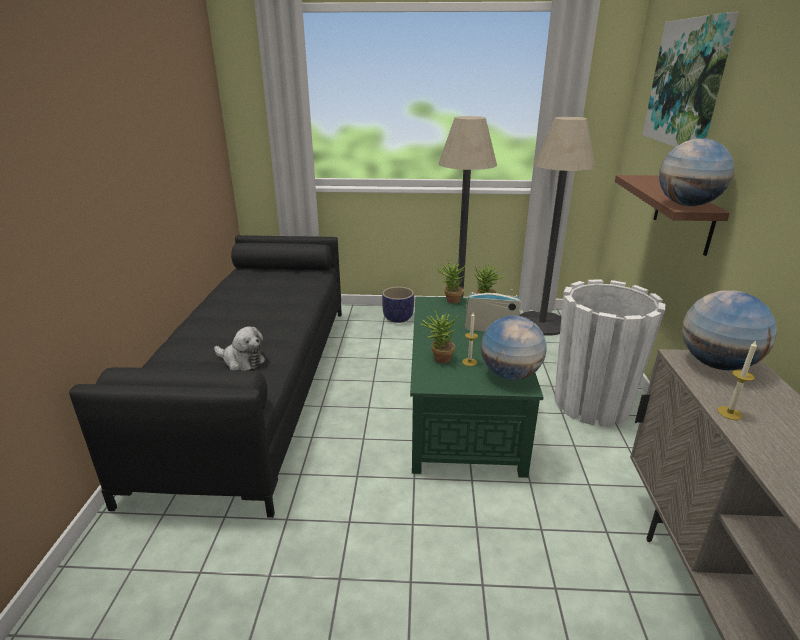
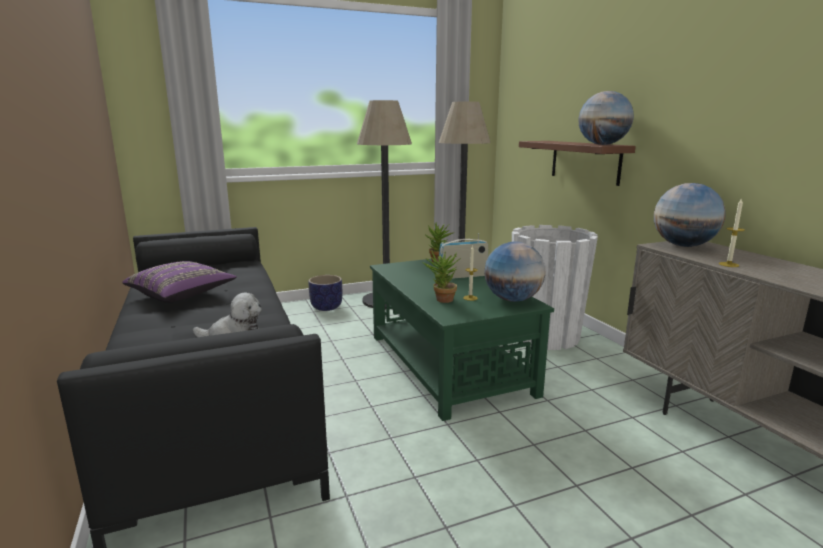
camera: 25 degrees left, 10 degrees down
(241, 303) = (182, 295): none -> purple pillow
(450, 300) = (405, 263): potted plant -> none
(687, 83) = (563, 64): picture -> none

